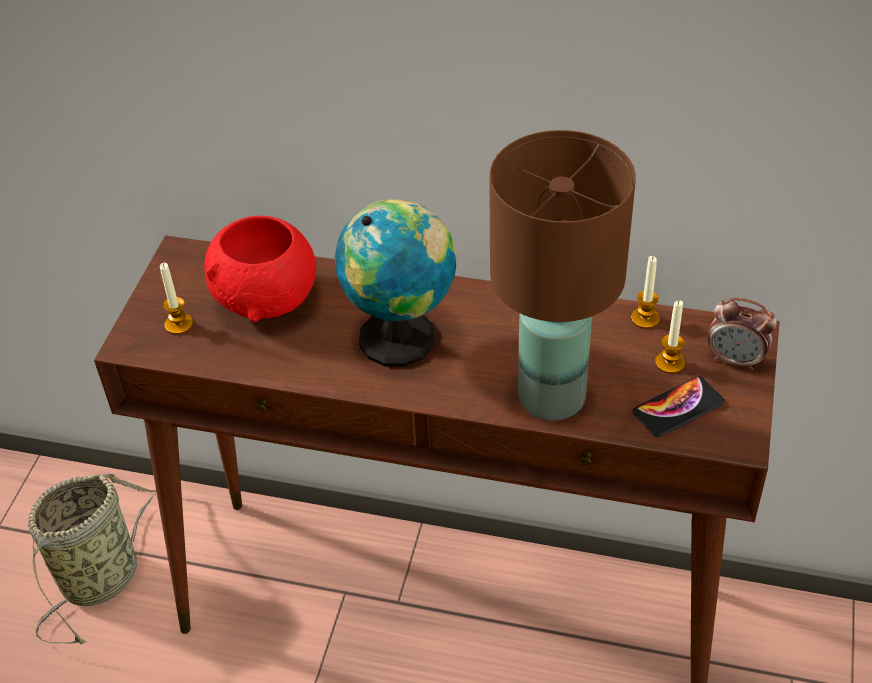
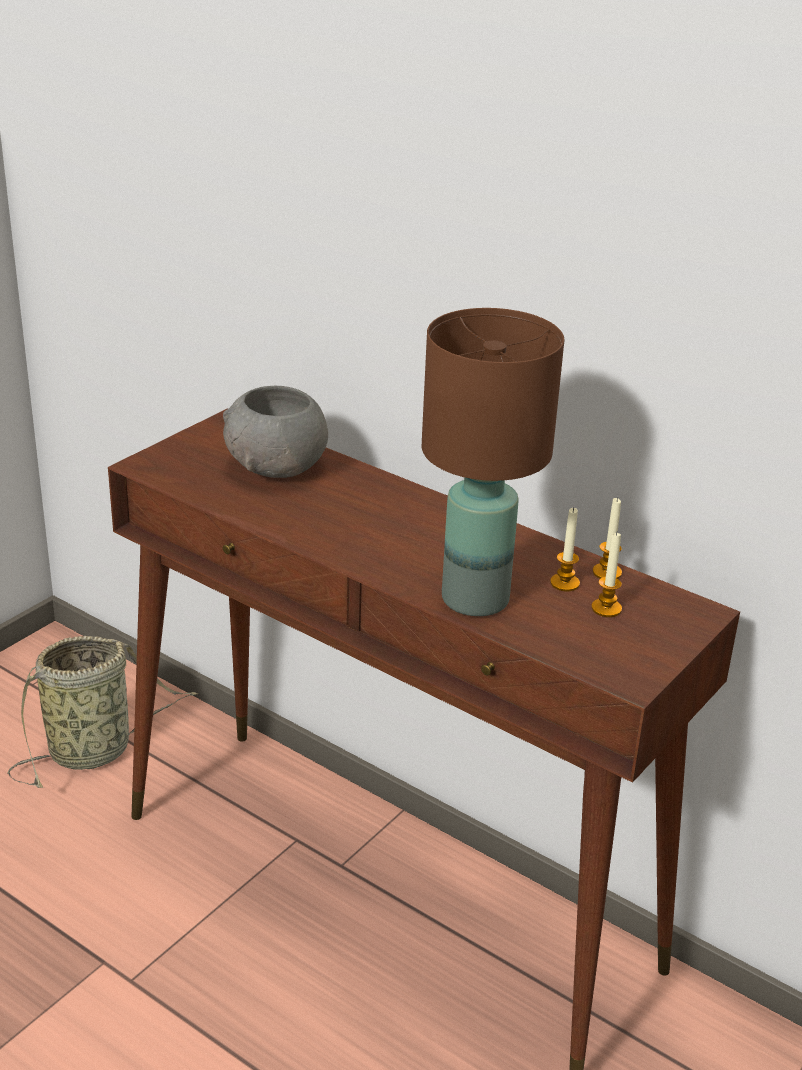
camera: 20 degrees right, 15 degrees down
(179, 324) = (192, 464): candle -> candle (564, 583)
(267, 298) = (277, 468): red bowl -> grey bowl
(403, 337) = (373, 523): globe -> none
(678, 407) = (589, 641): phone -> none
(736, 359) = (673, 625): alarm clock -> none

